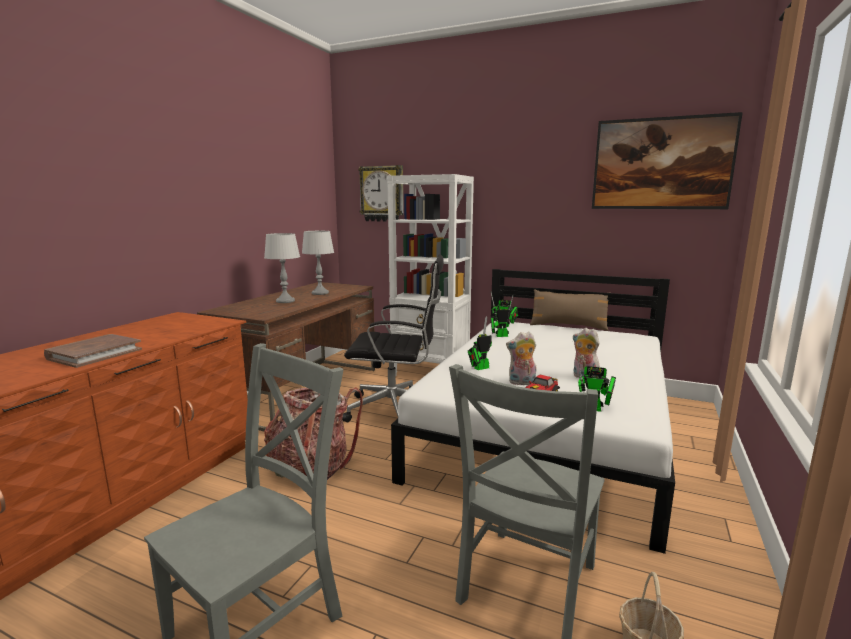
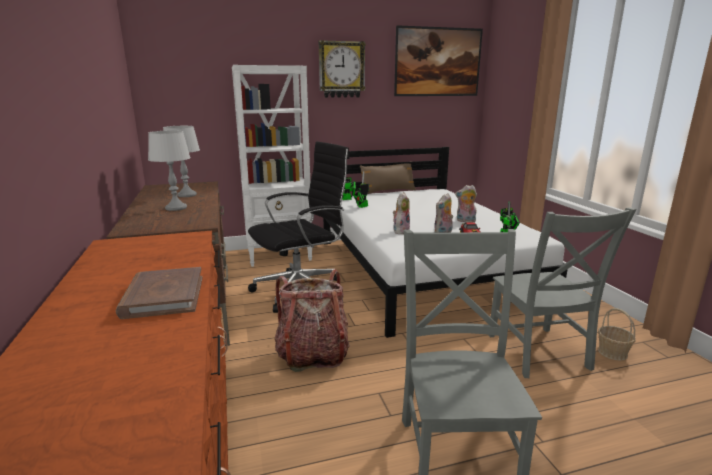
camera: 40 degrees left, 5 degrees up
(382, 194) = (195, 83): wall clock -> wall clock (341, 69)
(479, 368) = (400, 231): toy robot -> plush toy

